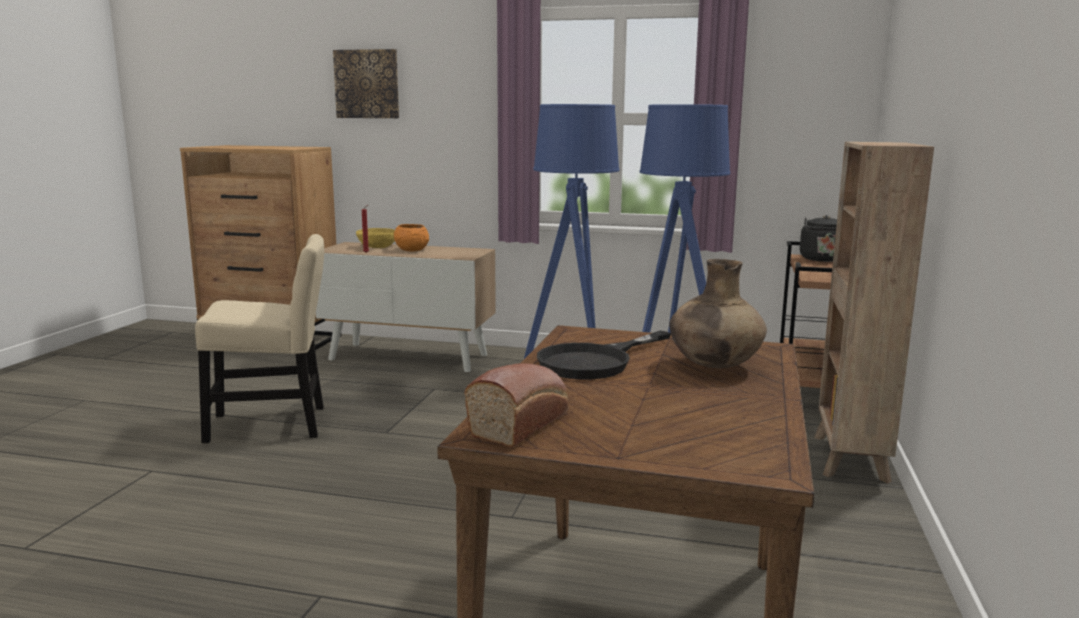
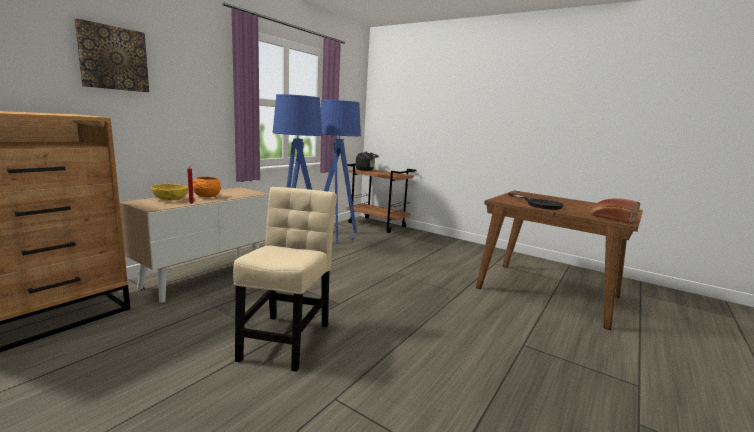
camera: 70 degrees left, 0 degrees up
(714, 366) = (541, 198): brown vase -> none
(850, 459) = (435, 237): brown bookcase -> none

